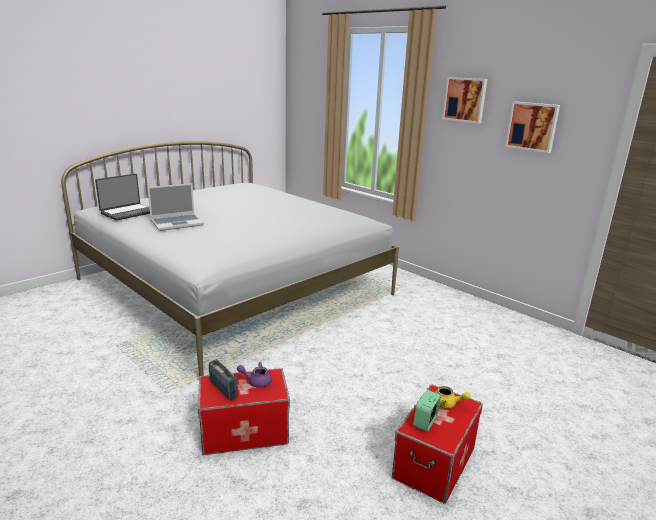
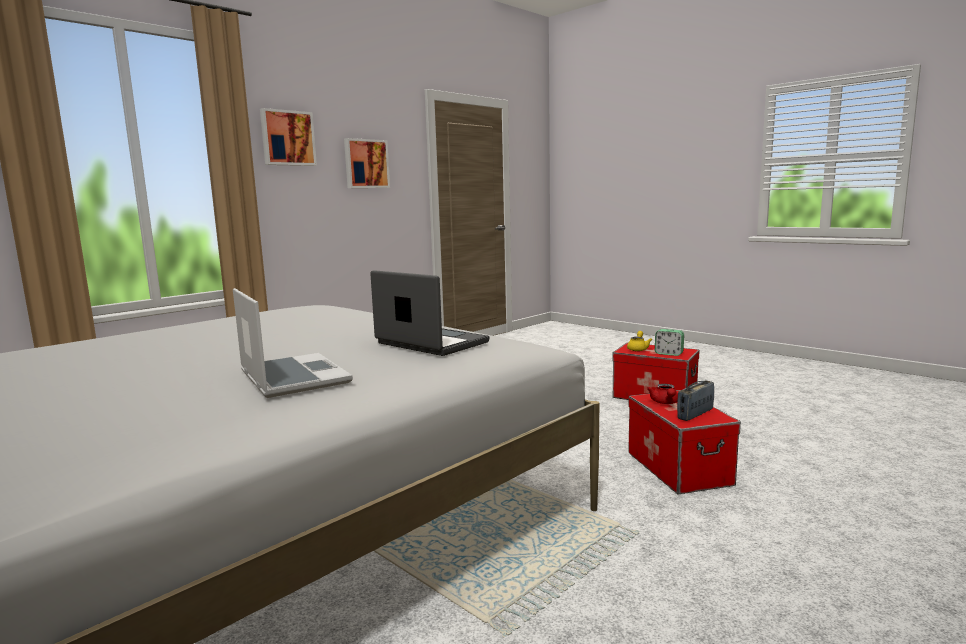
camera: 90 degrees left, 10 degrees down
(128, 212) = (129, 440): laptop -> laptop (430, 343)
(256, 381) = (665, 403): purple teapot -> red teapot

